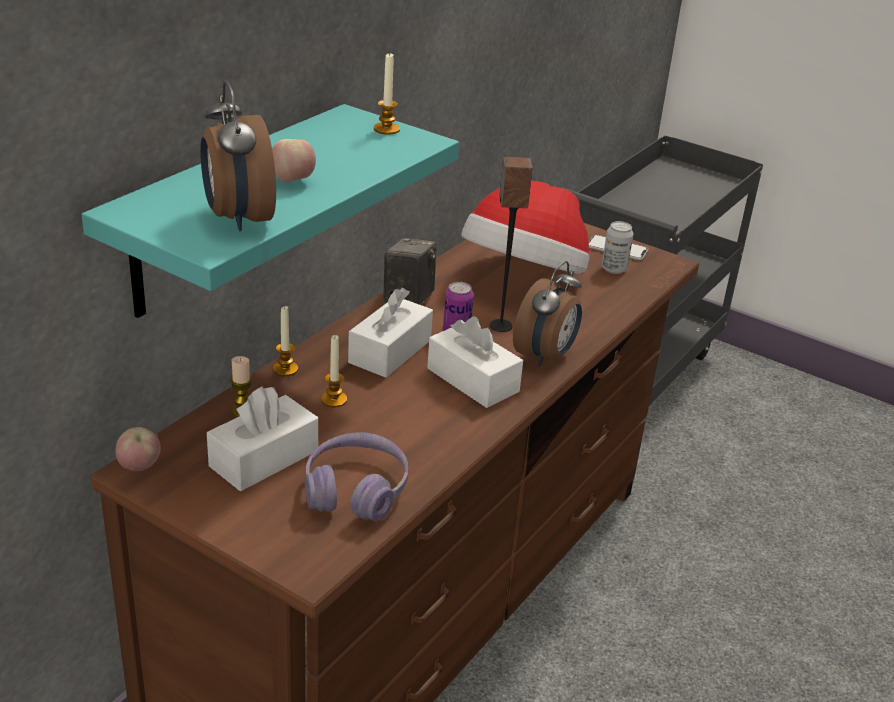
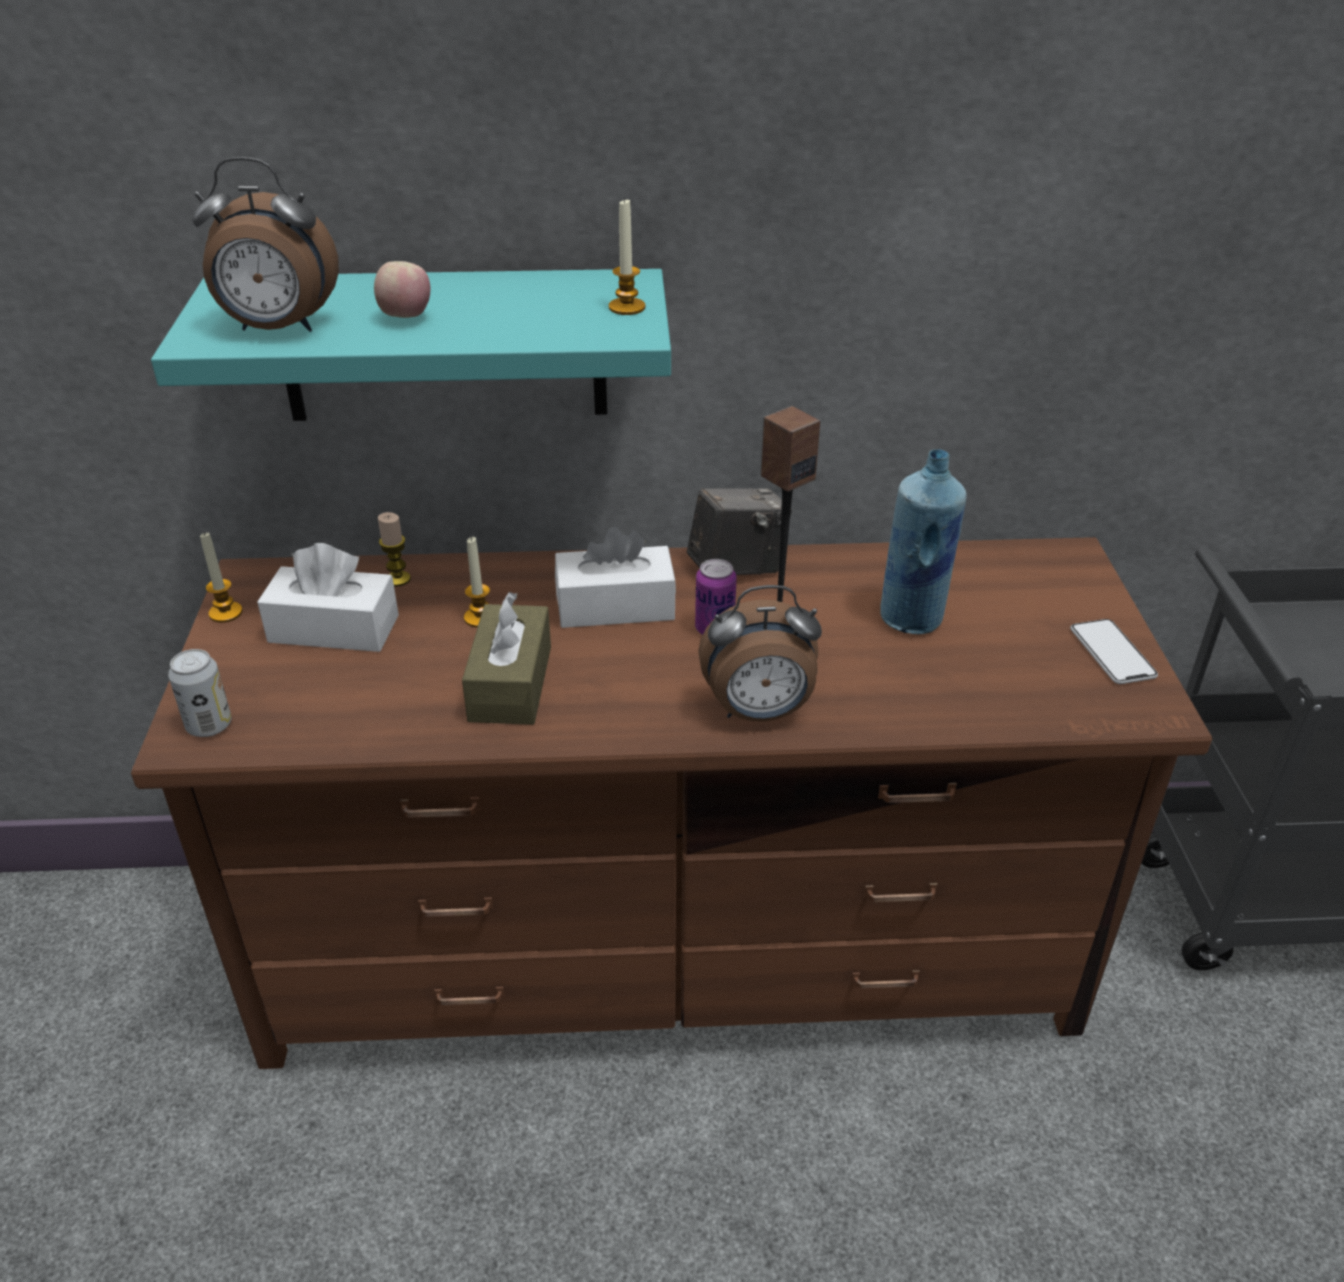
camera: 55 degrees right, 5 degrees up
(139, 467) = (252, 574): apple -> none
(237, 218) = (278, 329): alarm clock -> alarm clock turned 120 degrees counterclockwise
(285, 369) = (499, 565): candle -> candle (225, 613)
(355, 490) = (337, 706): purple headphones -> none
(418, 418) = (510, 683): none -> brown tissue box
(472, 380) = (633, 684): white tissue box -> none
(525, 278) = (912, 619): hat -> blue bottle
(614, 269) = (1055, 673): can -> can (209, 725)

